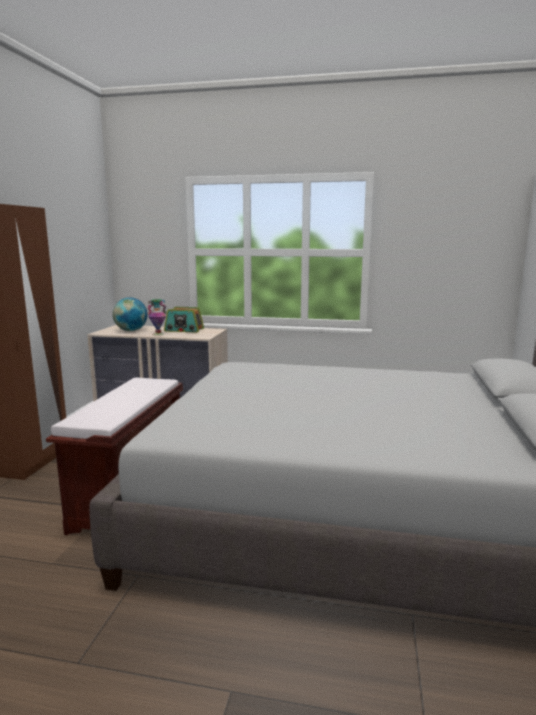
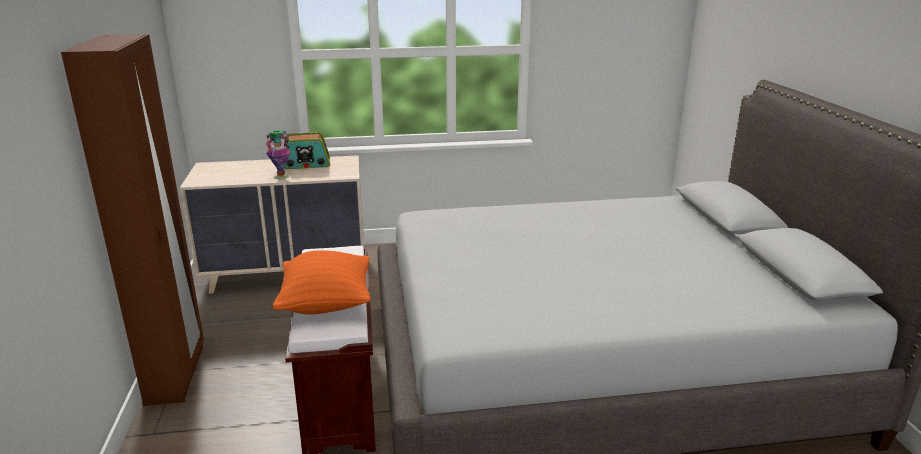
camera: 20 degrees left, 10 degrees up
(107, 408) = (326, 304): none -> orange pillow
(131, 331) = (235, 173): globe -> none

